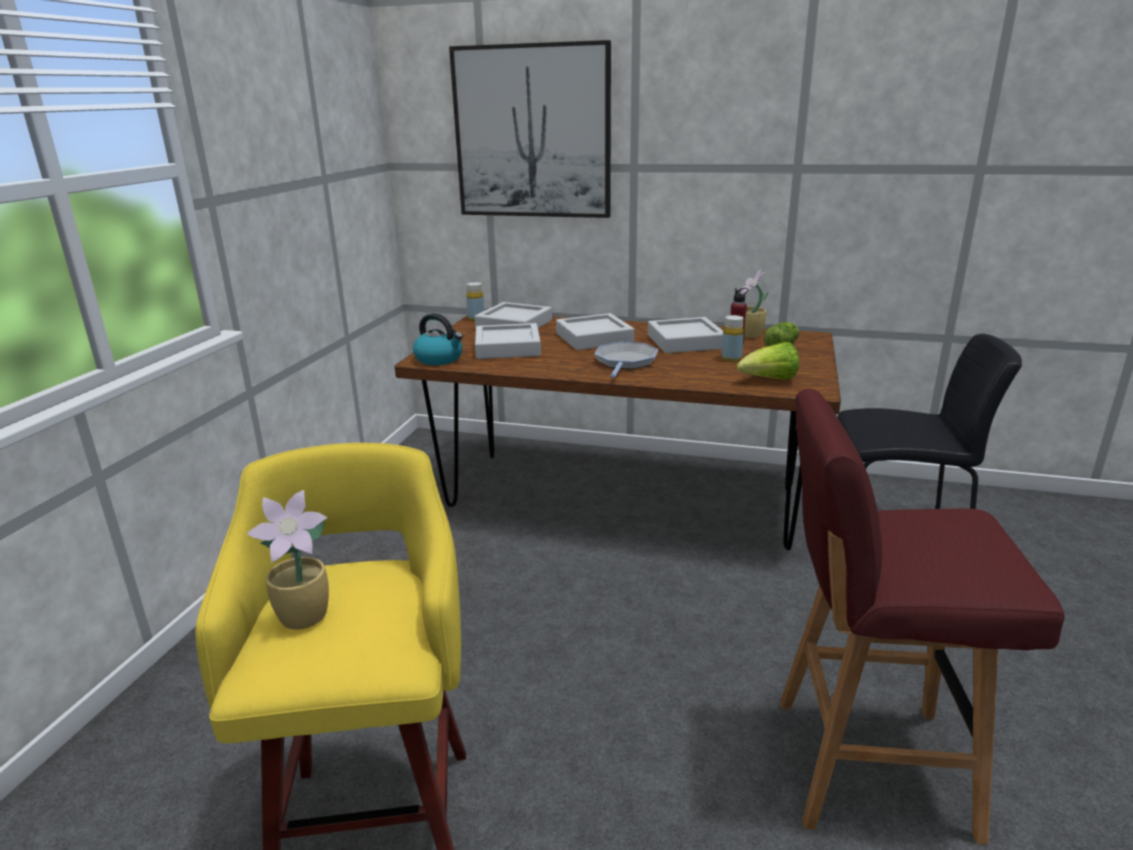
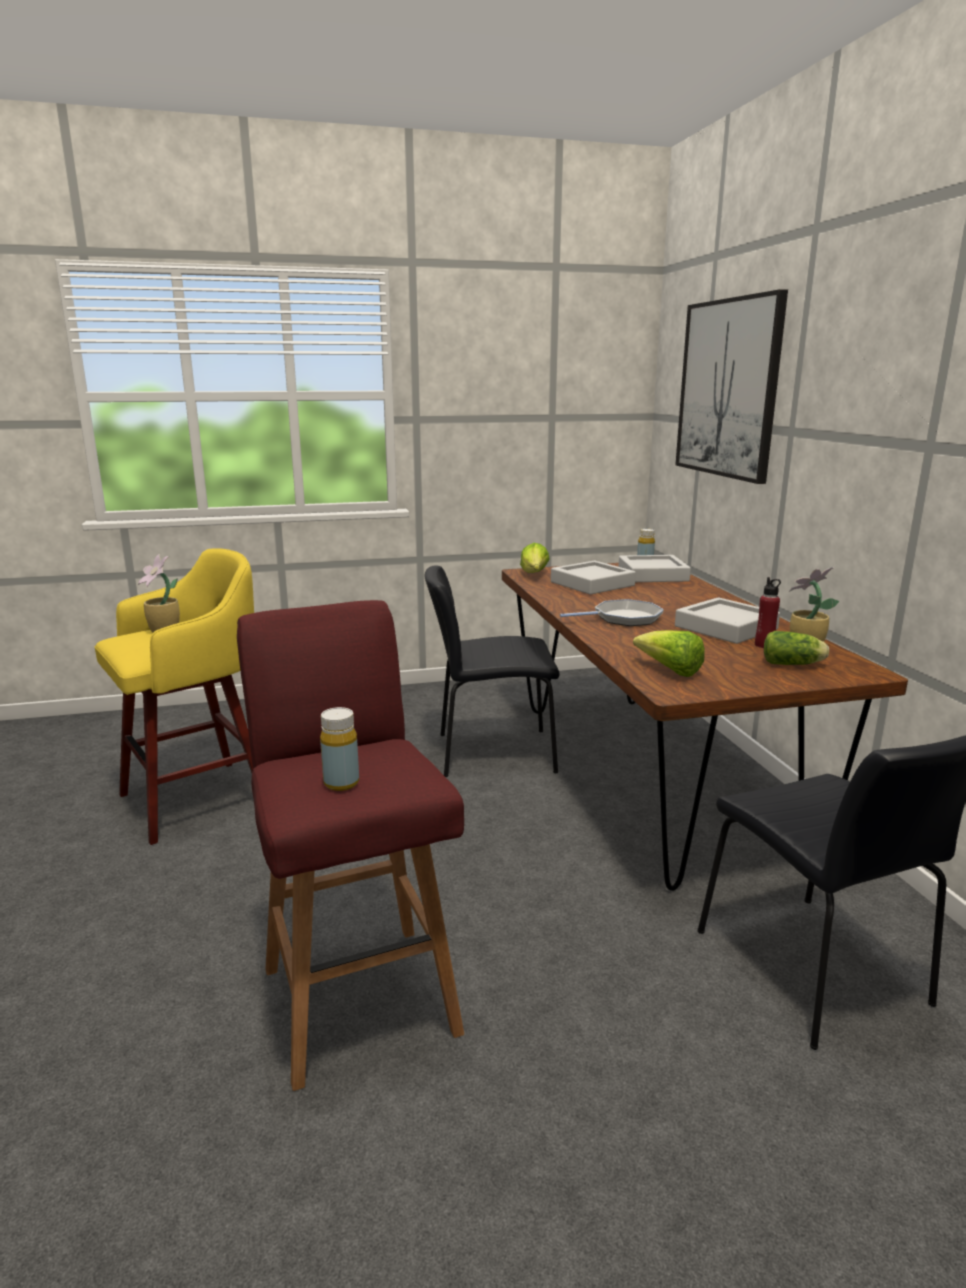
camera: 60 degrees right, 5 degrees down
(440, 359) = (534, 575): kettle -> lettuce
(502, 558) = (490, 753): none -> black chair
(594, 338) = (669, 600): grey tray -> none
(731, 359) = (708, 650): yellow bottle -> yellow bottle (341, 783)

